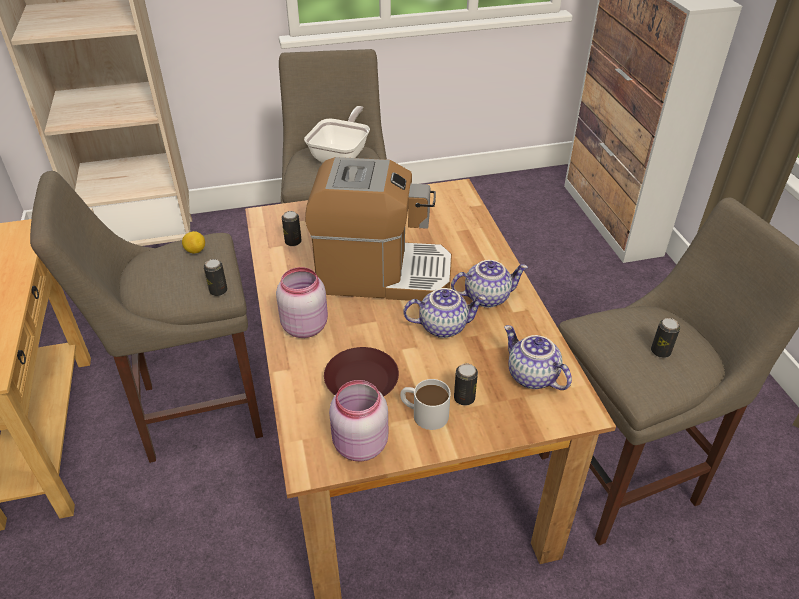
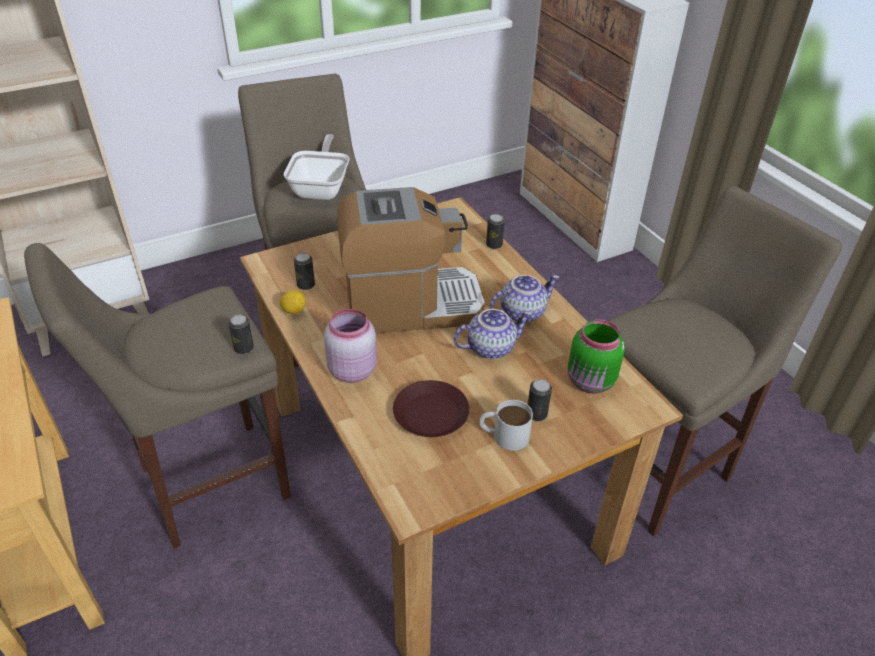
camera: 15 degrees left, 0 degrees up
(195, 251) = (201, 309): lemon -> lemon (293, 311)
(359, 446) = (453, 479): pink jar -> none
(531, 376) = (591, 382): teapot -> green jar
(660, 351) = (696, 339): can -> can (494, 245)

